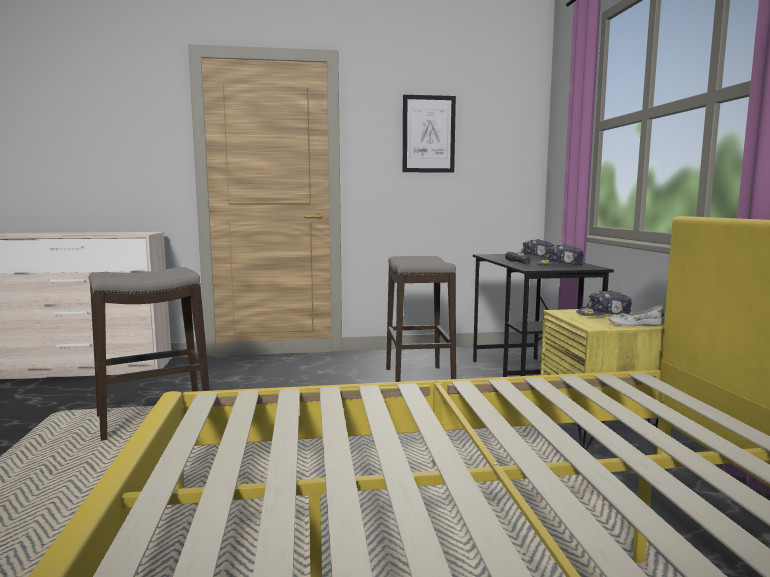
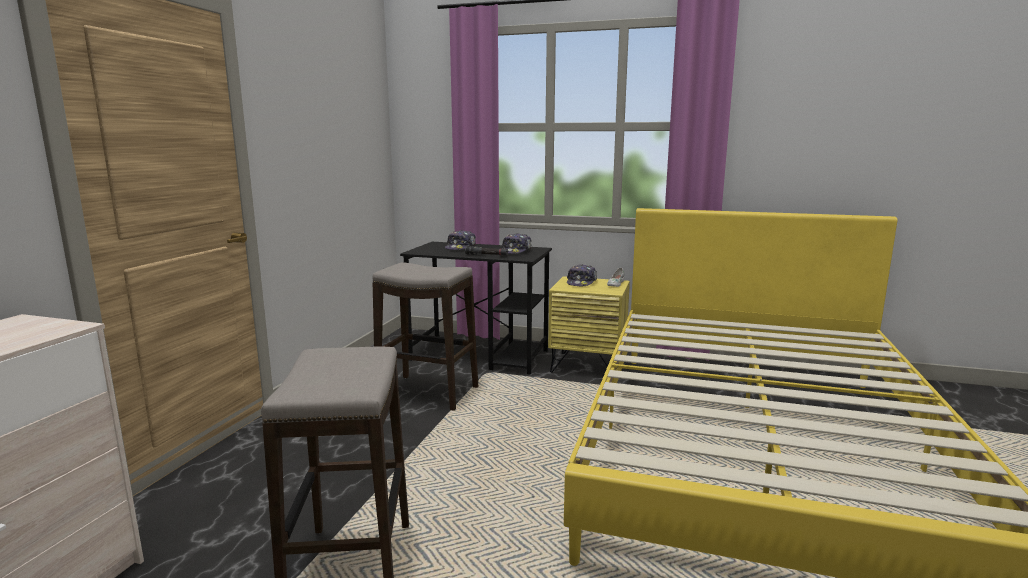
camera: 65 degrees left, 5 degrees up
(428, 134) = (319, 121): picture -> none

